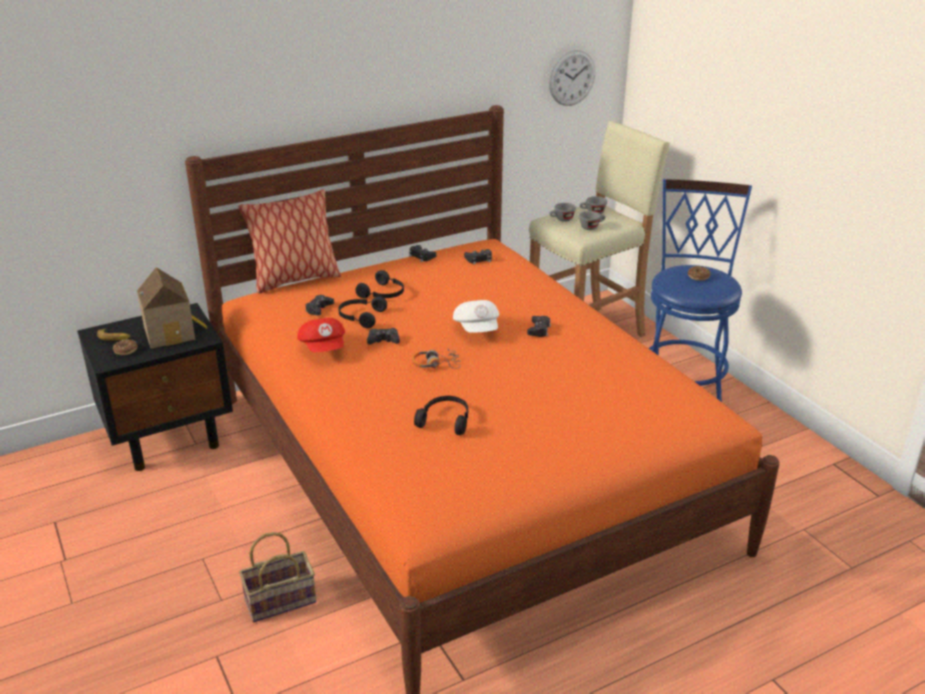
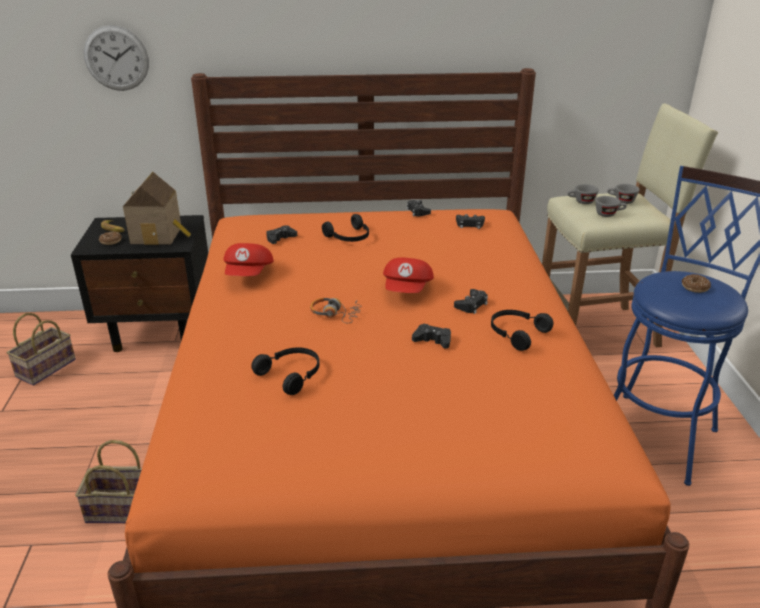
camera: 25 degrees right, 0 degrees up
(75, 508) = (46, 369): none -> basket
(295, 280) = (287, 210): pillow -> none
(360, 317) = (308, 253): black headphones -> black headphones (516, 333)
(383, 340) = (308, 279): black game controller -> black game controller (432, 340)
(477, 329) = (408, 290): white cap -> red cap
(572, 78) = (628, 51): wall clock -> wall clock (116, 58)

